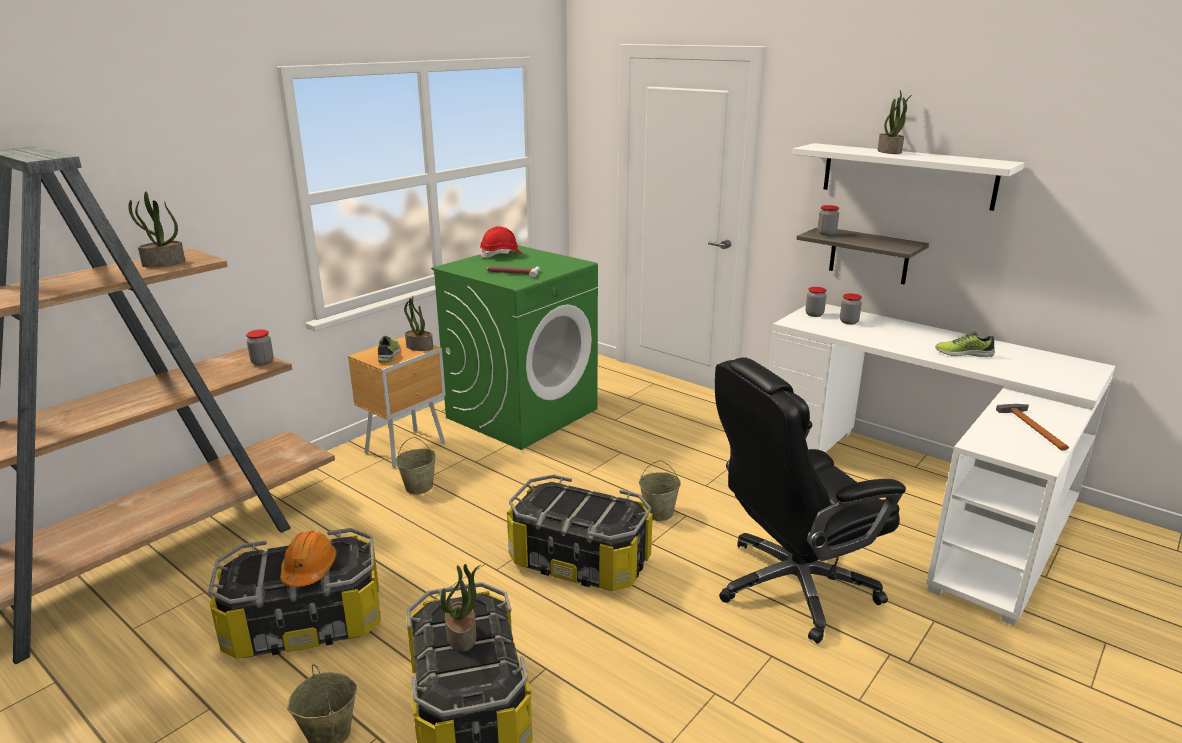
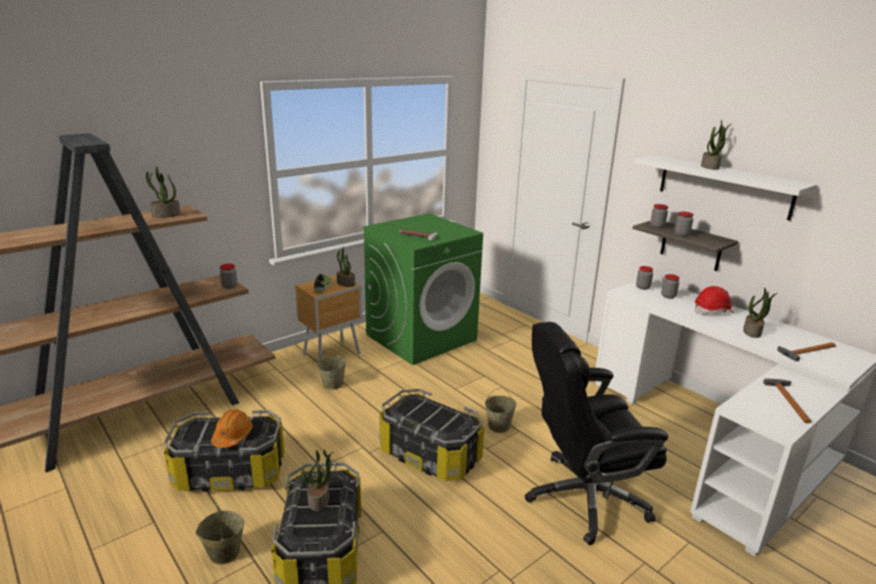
camera: 10 degrees right, 0 degrees up
(501, 255) = (415, 220): red hard hat -> red hard hat (713, 311)
(860, 241) = (681, 234): none -> jar
(963, 353) = (752, 332): shoe -> potted plant
(1032, 369) = (806, 351): none -> hammer

